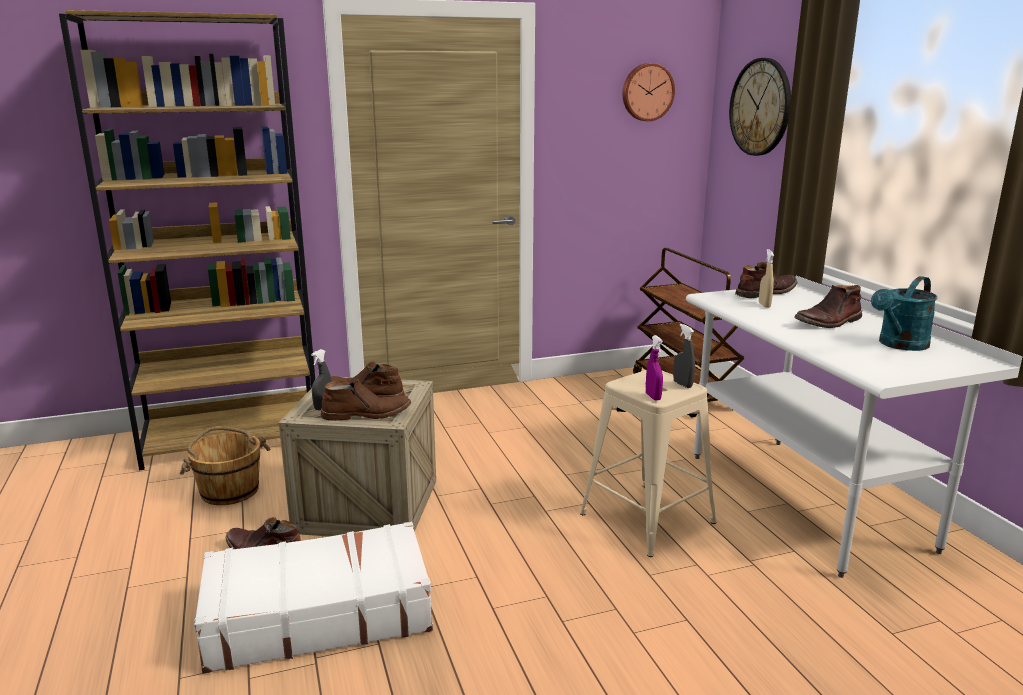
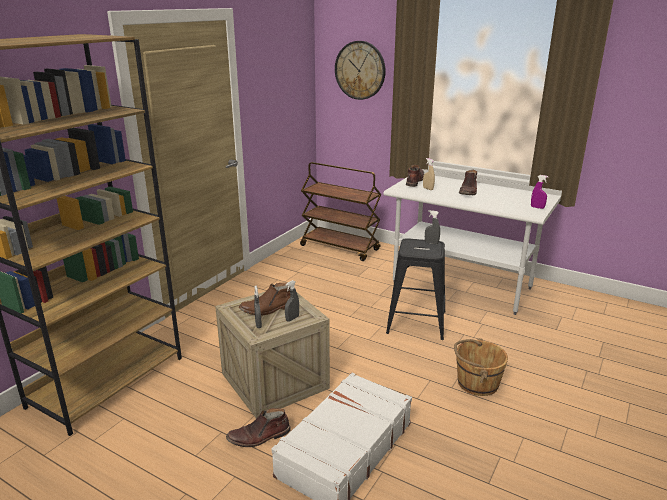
camera: 40 degrees left, 5 degrees up
(229, 490) = (169, 415): brown bucket -> brown bucket (476, 383)
(366, 414) = (292, 318): brown boot -> grey spray bottle
(647, 92) = (288, 63): wall clock -> none
(648, 518) = (417, 322): beige stool -> black stool
(653, 397) = (432, 254): purple spray bottle -> purple spray bottle (537, 207)
(899, 345) = (511, 196): turquoise watering can -> none

